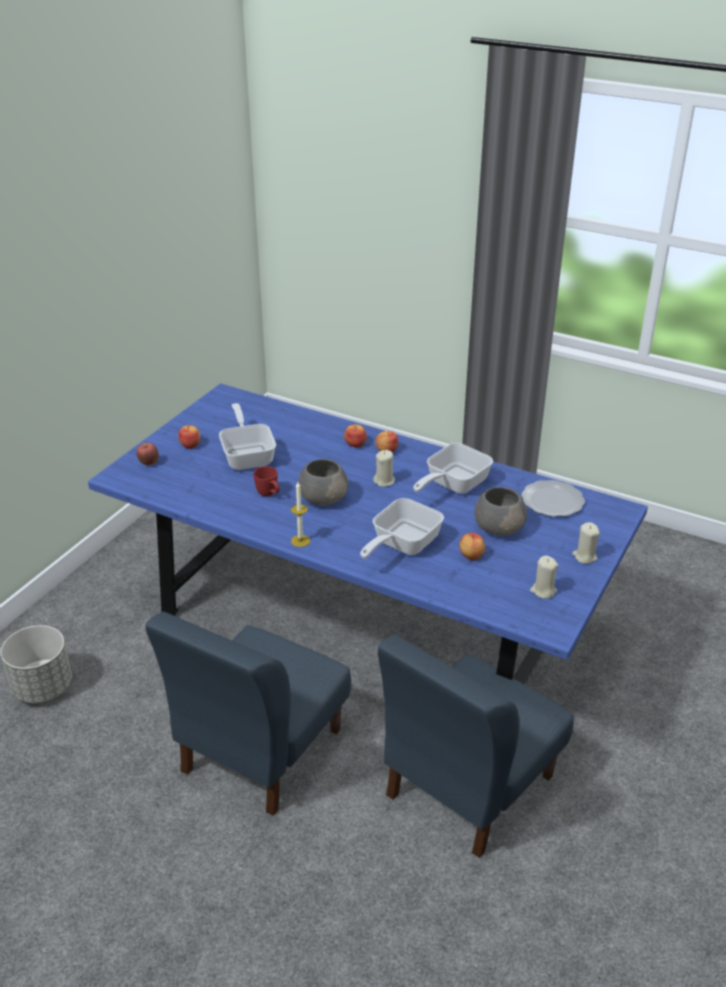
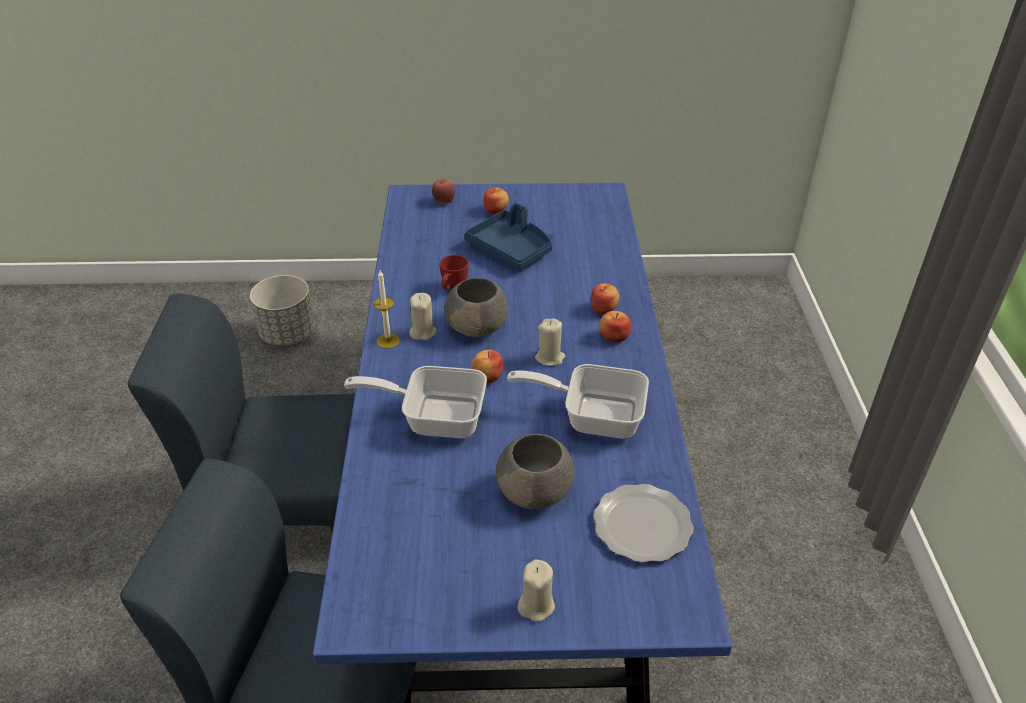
camera: 60 degrees right, 5 degrees up
(248, 455) = (511, 249): frying pan -> blue tray
(471, 556) = (455, 485): apple -> apple (487, 377)
(543, 591) = (427, 583): beige candle -> beige candle (422, 332)

